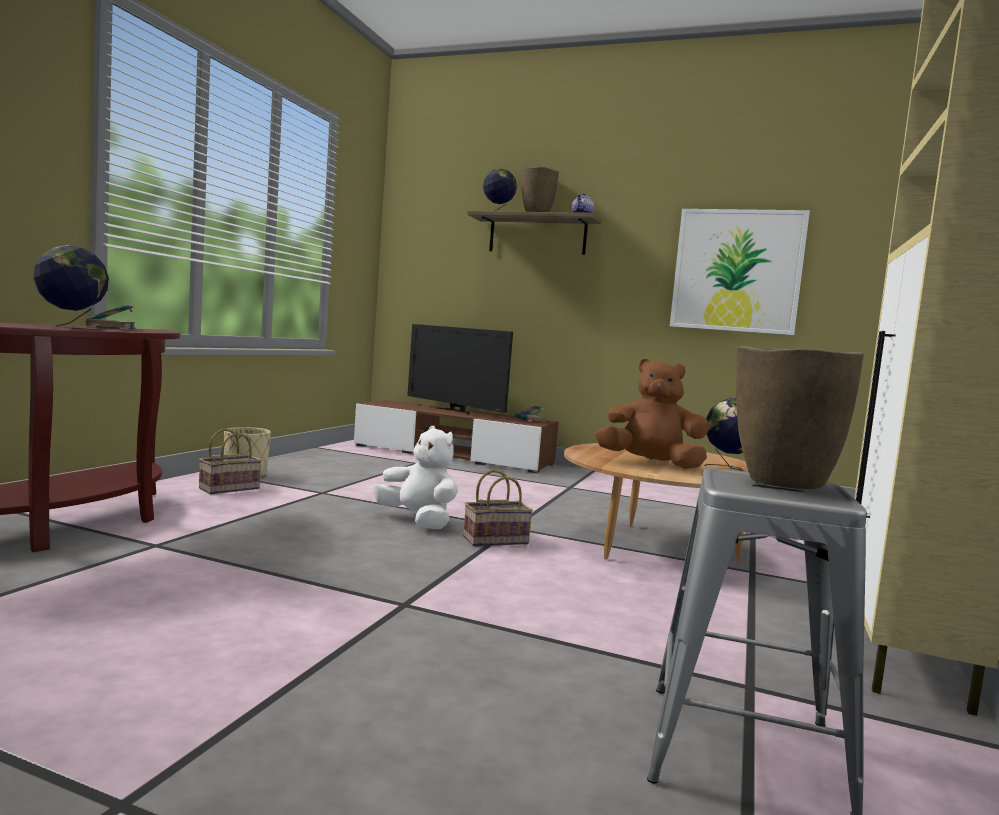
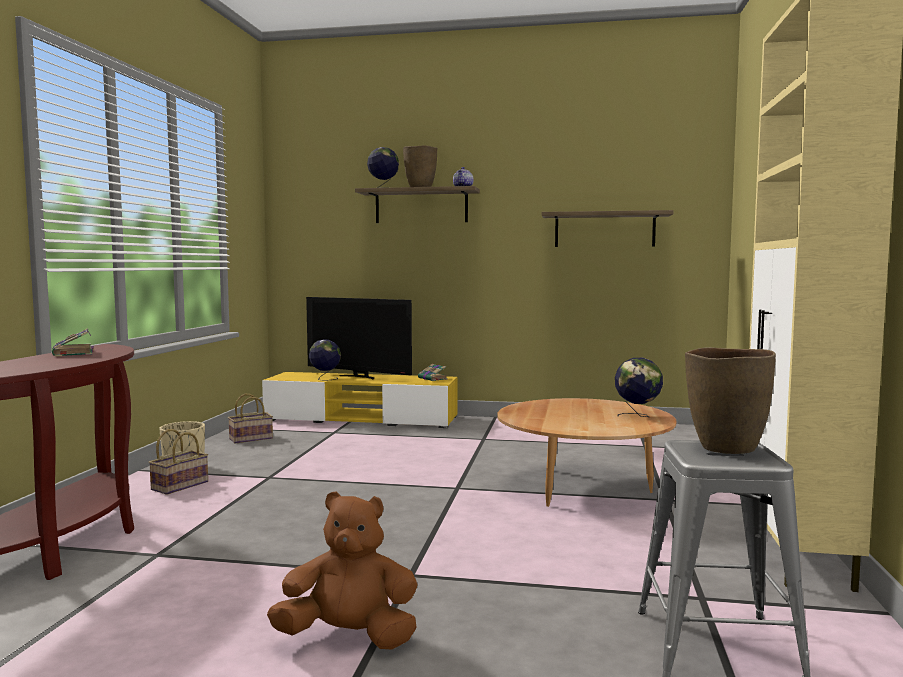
camera: 10 degrees left, 0 degrees up
(70, 328) = (53, 363): globe -> globe (325, 379)
(418, 521) = (373, 494): white plush toy -> none
(453, 455) = (361, 418): brown tv stand -> yellow tv stand
(496, 540) = (450, 502): basket -> basket (251, 438)
(650, 464) = (576, 420): brown plush toy -> brown plush toy (349, 637)
(737, 271) = (604, 230): picture -> shelf

